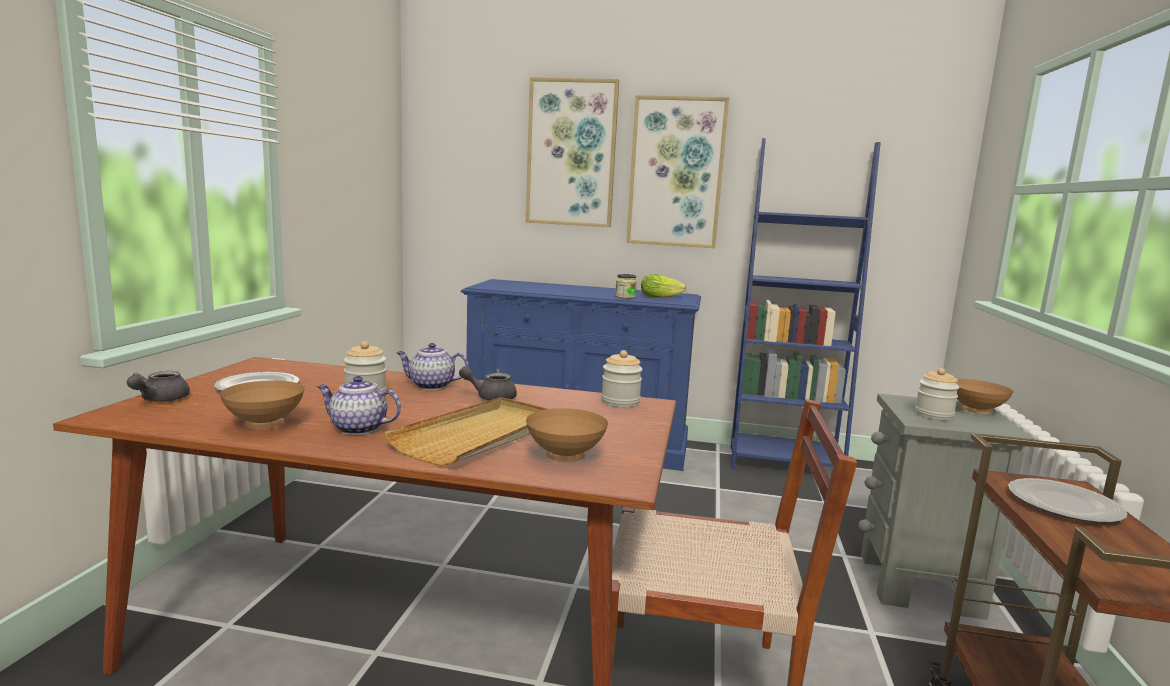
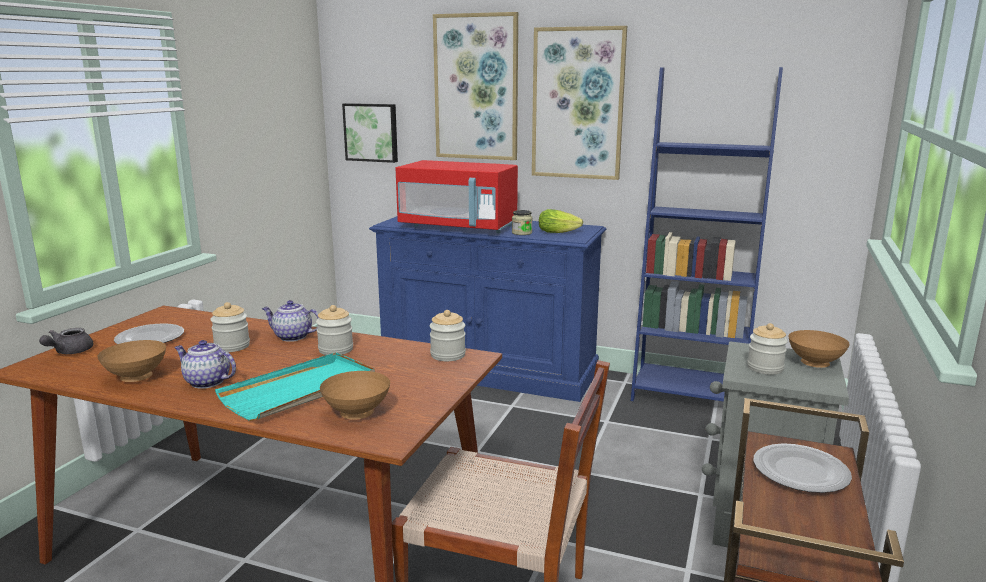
camera: 10 degrees right, 5 degrees up
(455, 196) = (371, 132): none -> picture
(480, 435) = (300, 390): beige tray -> turquoise tray
(491, 397) = (336, 349): grey teapot -> jar
(556, 291) = (458, 227): none -> red microwave

